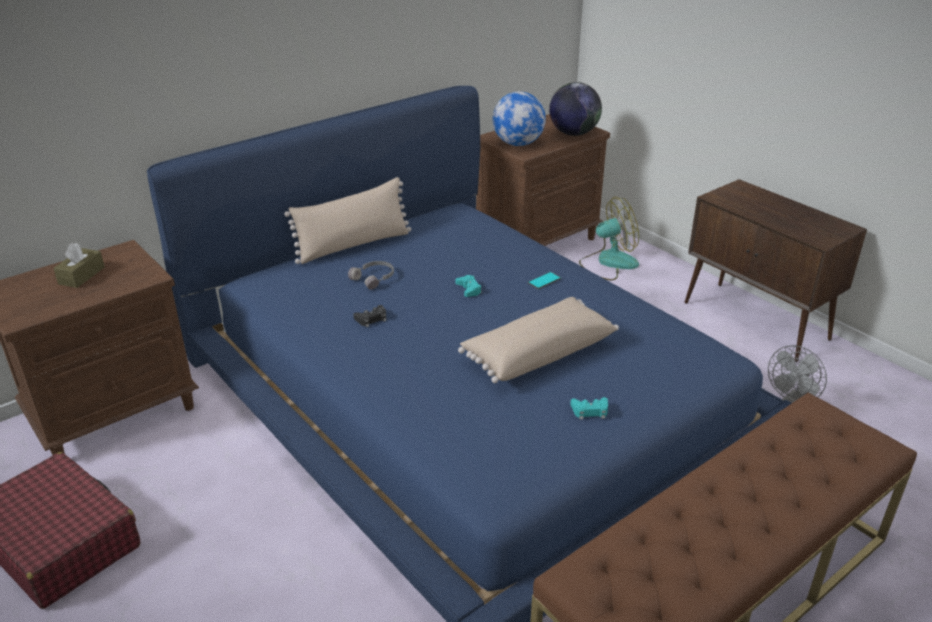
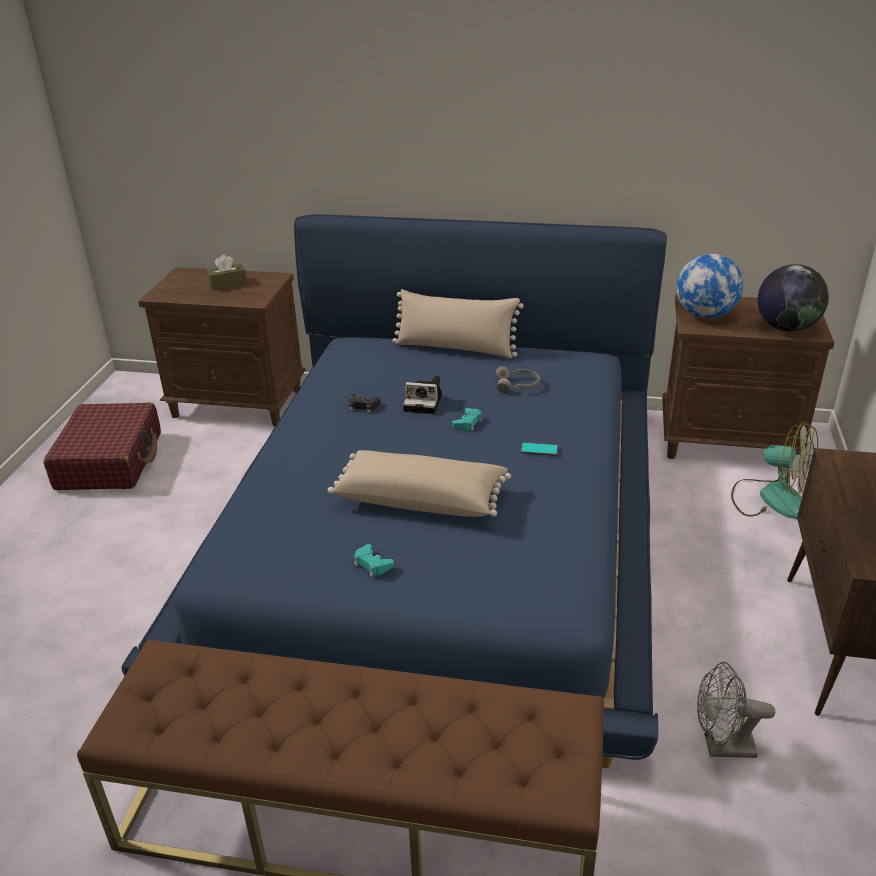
camera: 50 degrees right, 0 degrees up
(374, 278) = (420, 379): grey headphones -> grey headphones (517, 385)
(412, 292) = (425, 402): none -> camera

